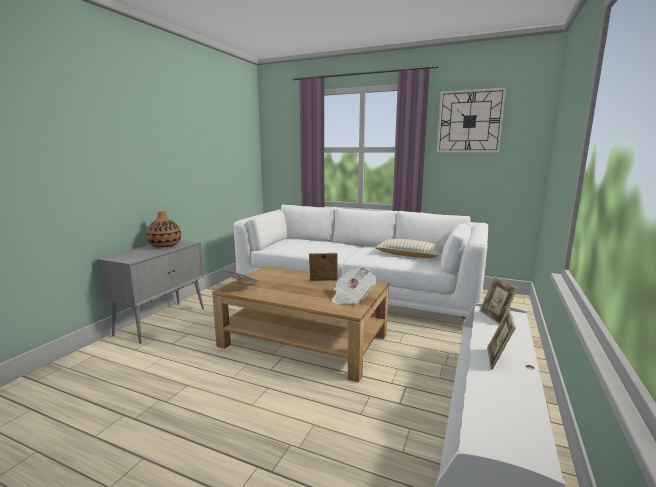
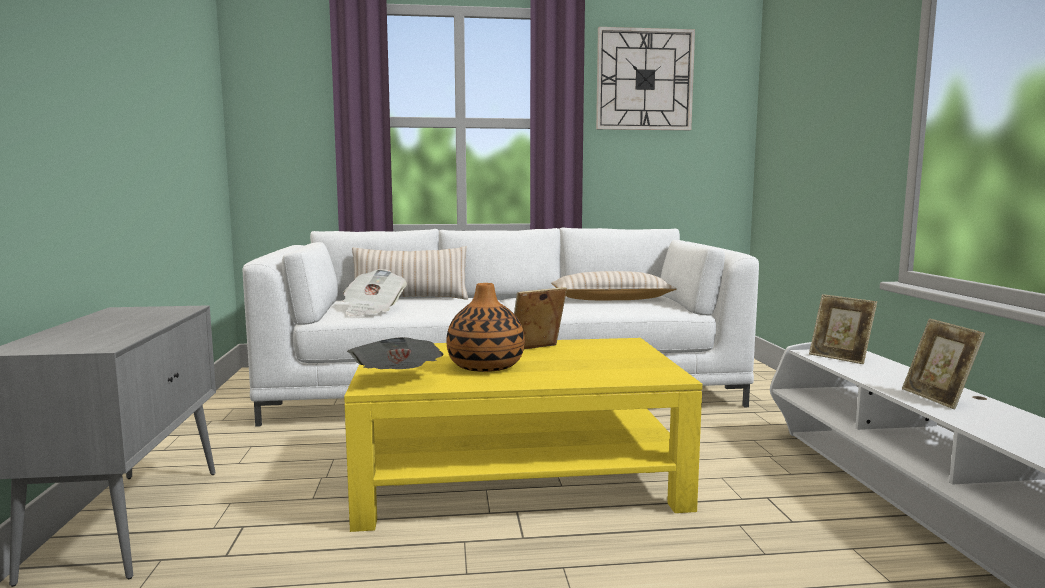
camera: 30 degrees left, 5 degrees down
(165, 245) = (125, 317): vase -> vase (486, 366)
(304, 340) = (518, 477): brown coffee table -> yellow coffee table
(316, 241) = (410, 299): none -> beige pillow
(352, 297) = (631, 362): newspaper -> newspaper (372, 310)

